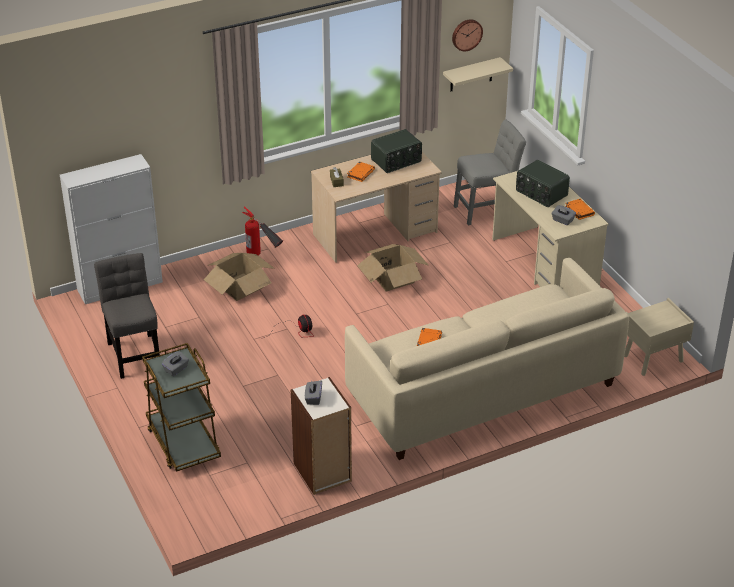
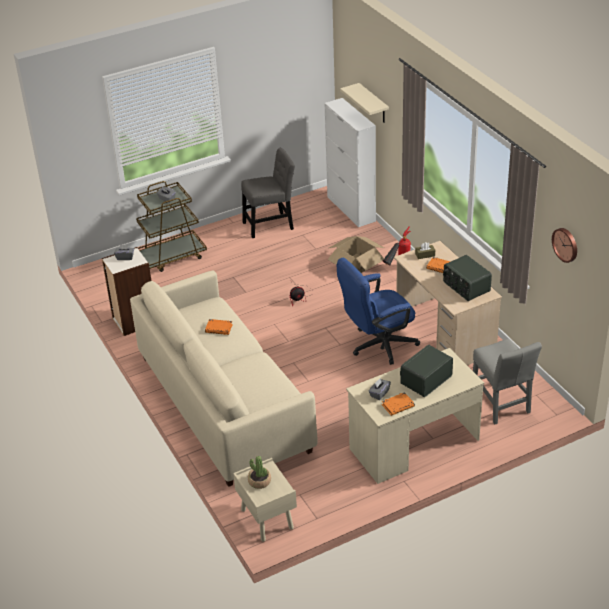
camera: 90 degrees right, 0 degrees up
(392, 278) = (377, 346): cardboard box -> blue office chair
(471, 75) = (566, 289): beige shelf -> beige shelf (373, 104)
(657, 321) = (259, 481): none -> potted plant

